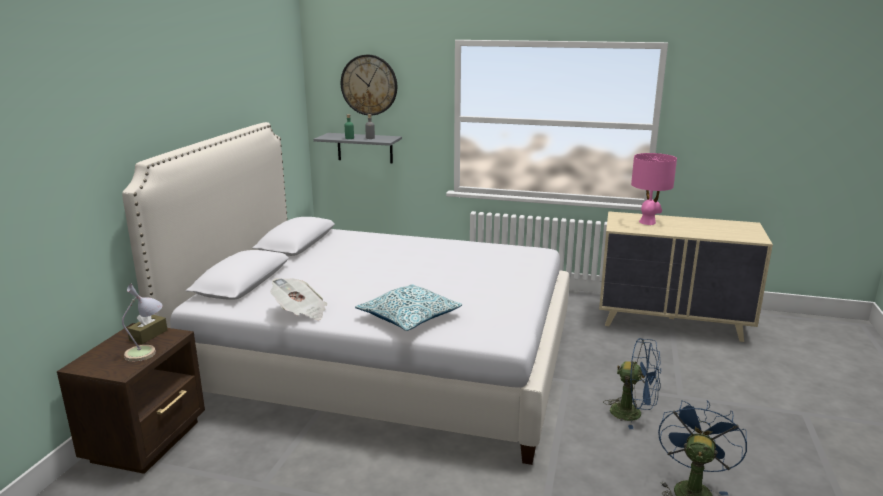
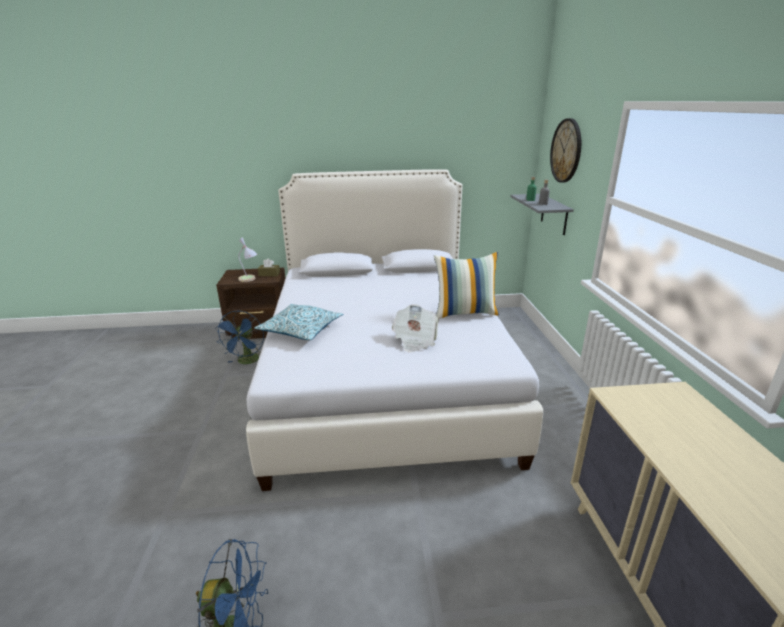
camera: 70 degrees right, 5 degrees up
(301, 312) = (296, 296): newspaper -> newspaper (415, 340)
(439, 246) = (465, 313): none -> pillow
(633, 413) = (373, 563): blue fan -> blue fan (247, 362)
(648, 222) = (683, 421): pink table lamp -> none

